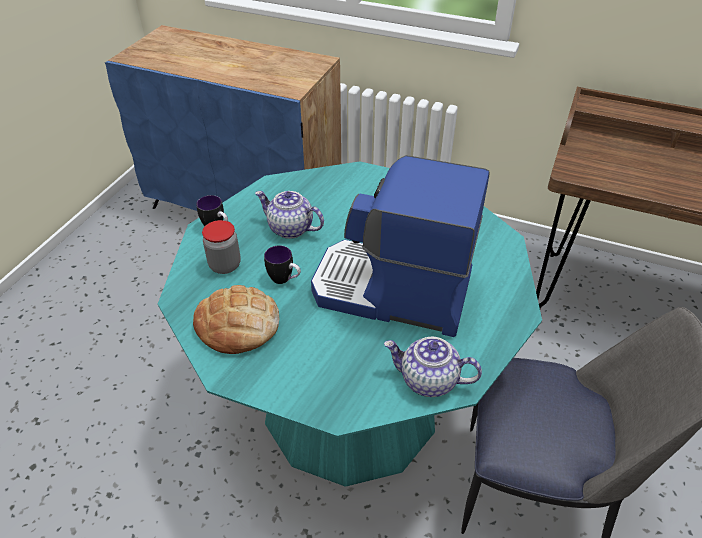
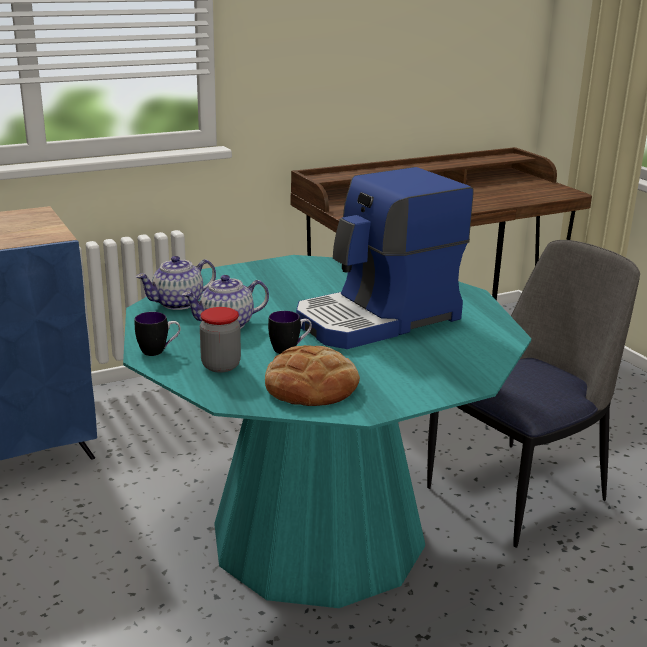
camera: 50 degrees left, 20 degrees down
(428, 380) = (488, 343): teapot -> teapot (178, 303)

